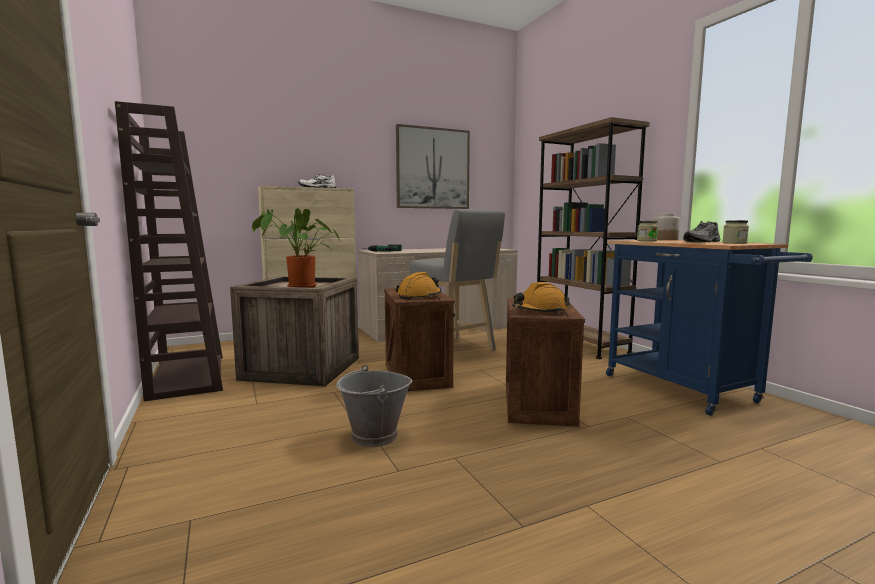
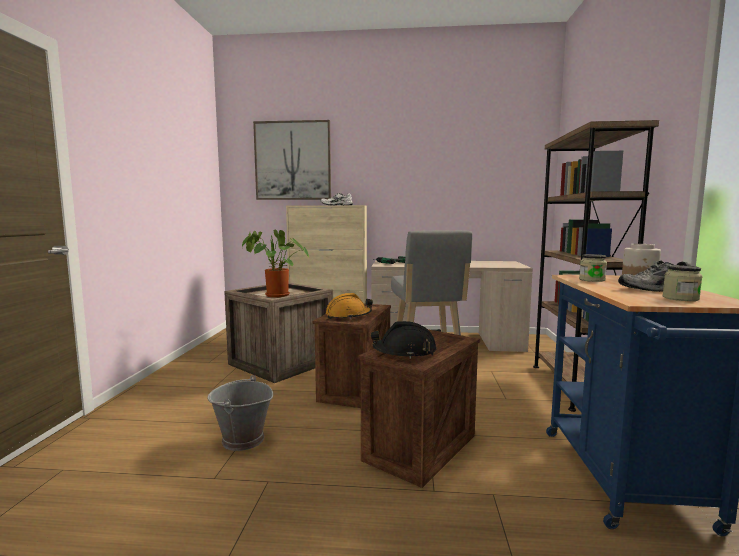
camera: 30 degrees right, 0 degrees up
(187, 376) = (206, 354): brown bookcase -> none
(433, 168) = (455, 181): picture -> picture (293, 161)
(540, 311) = (404, 352): orange hard hat -> black hard hat

